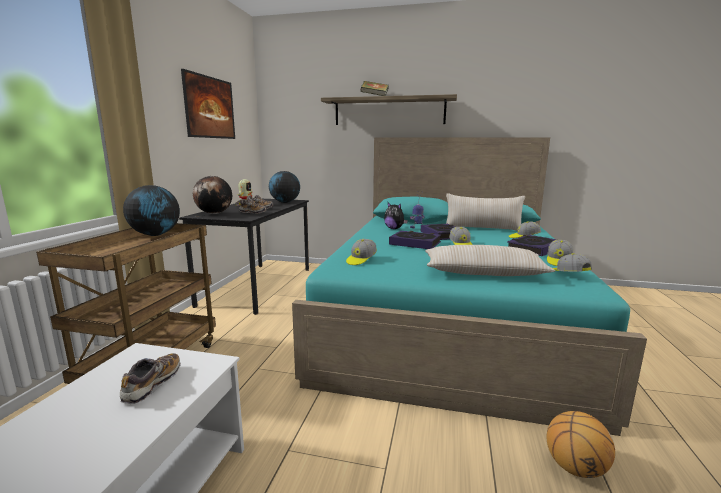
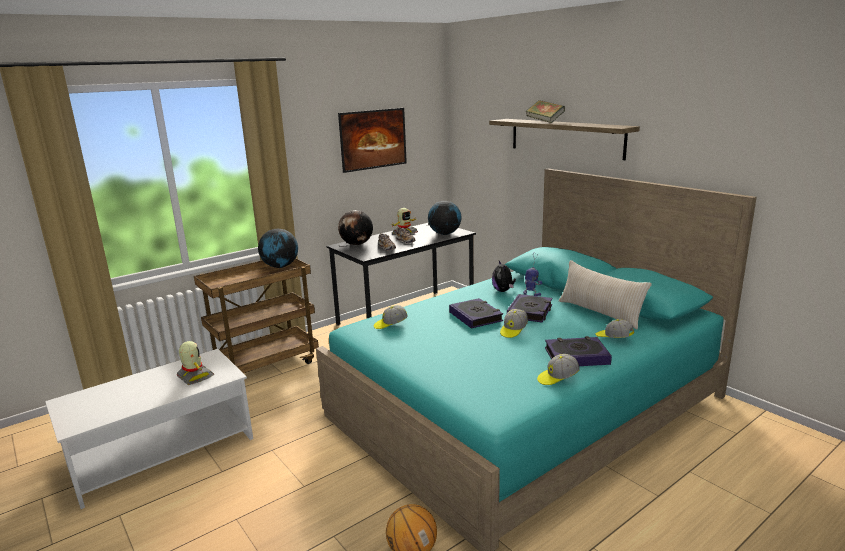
camera: 40 degrees right, 5 degrees up
(152, 384) = (194, 377): shoe -> toy robot
(483, 272) = (452, 367): beige pillow -> none
(567, 274) = (520, 394): cap -> none

